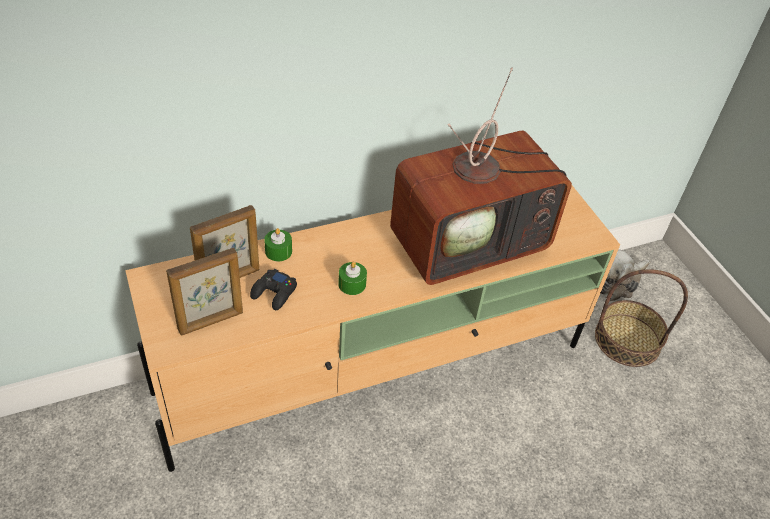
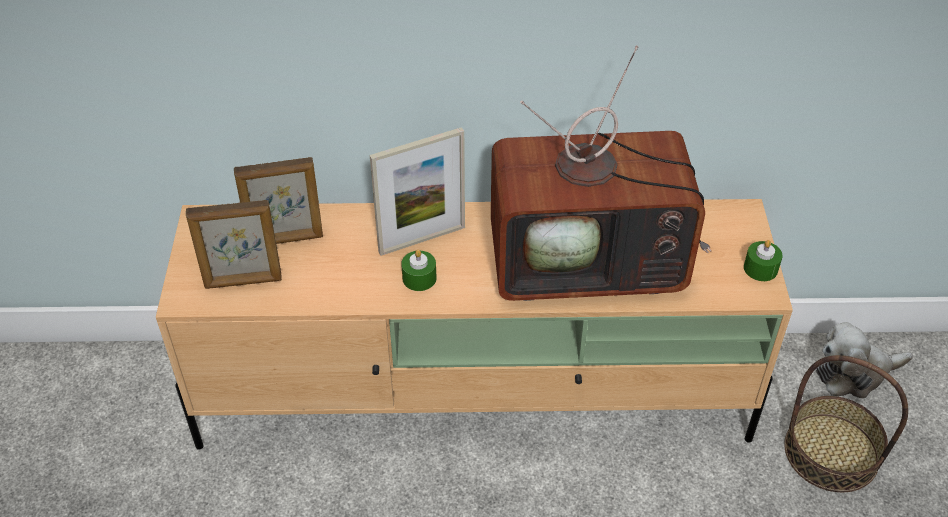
camera: 25 degrees right, 0 degrees up
(274, 293) = (326, 267): black game controller -> none
(278, 251) = (354, 221): green candle -> green candle (760, 268)
(339, 254) = (422, 239): none -> picture frame

